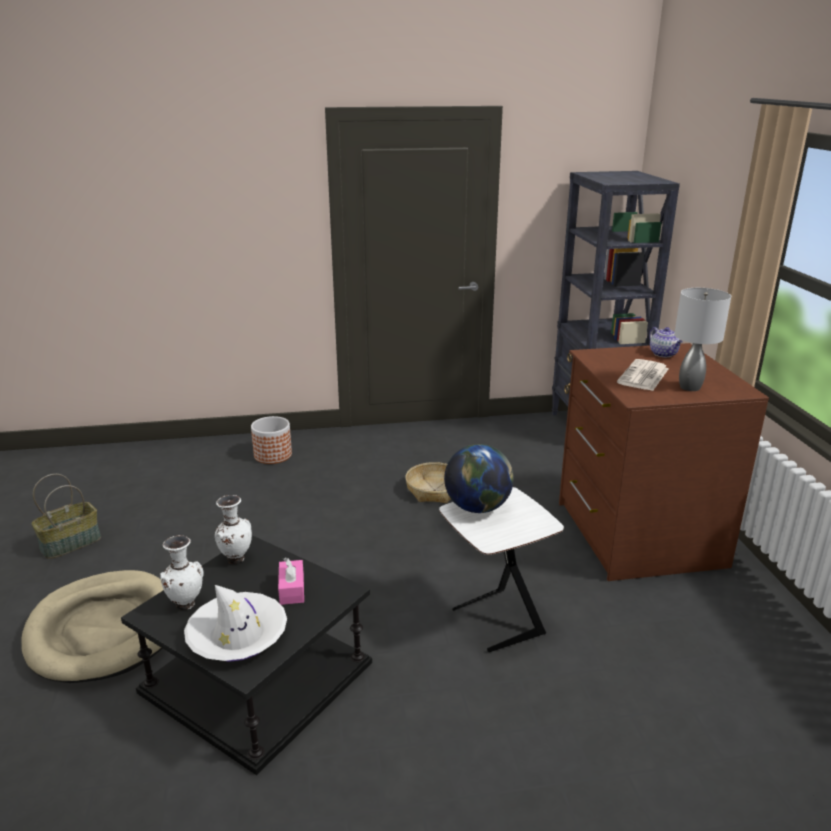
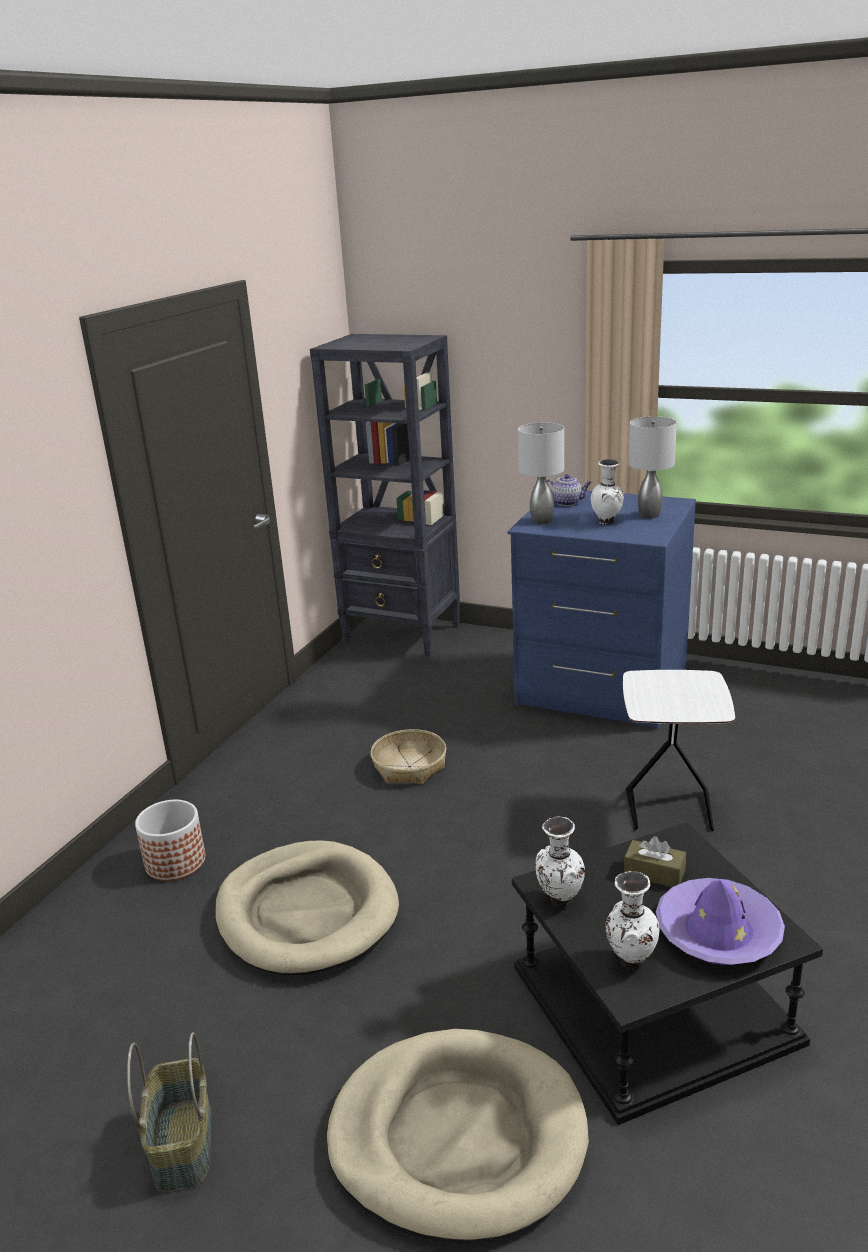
camera: 55 degrees left, 0 degrees up
(237, 635) = (717, 932): white hat -> purple hat
(259, 511) = (307, 913): none -> beige dog bed
(292, 589) = (654, 873): pink tissue box -> brown tissue box
(478, 507) = (650, 699): globe -> none
(607, 355) = (541, 521): none -> grey table lamp
(636, 534) = (601, 688): brown dresser -> blue dresser
(643, 376) = (607, 522): newspaper -> white vase

